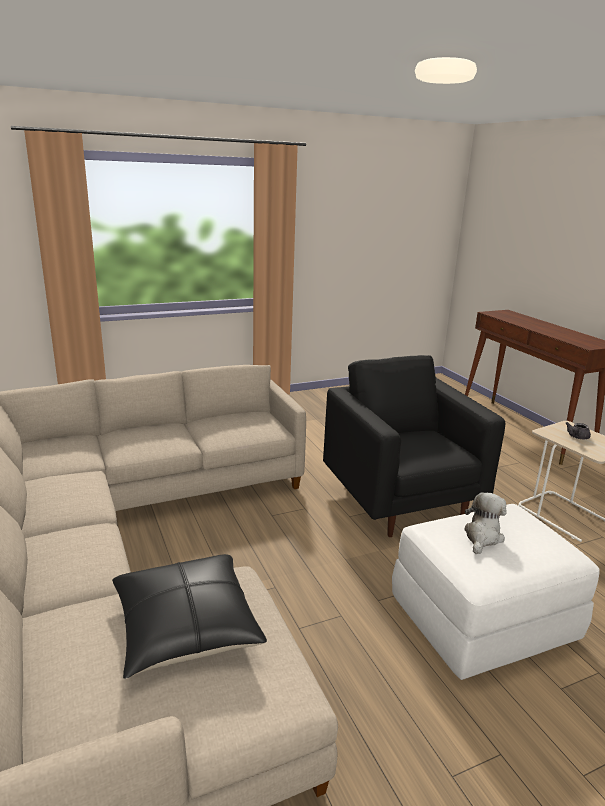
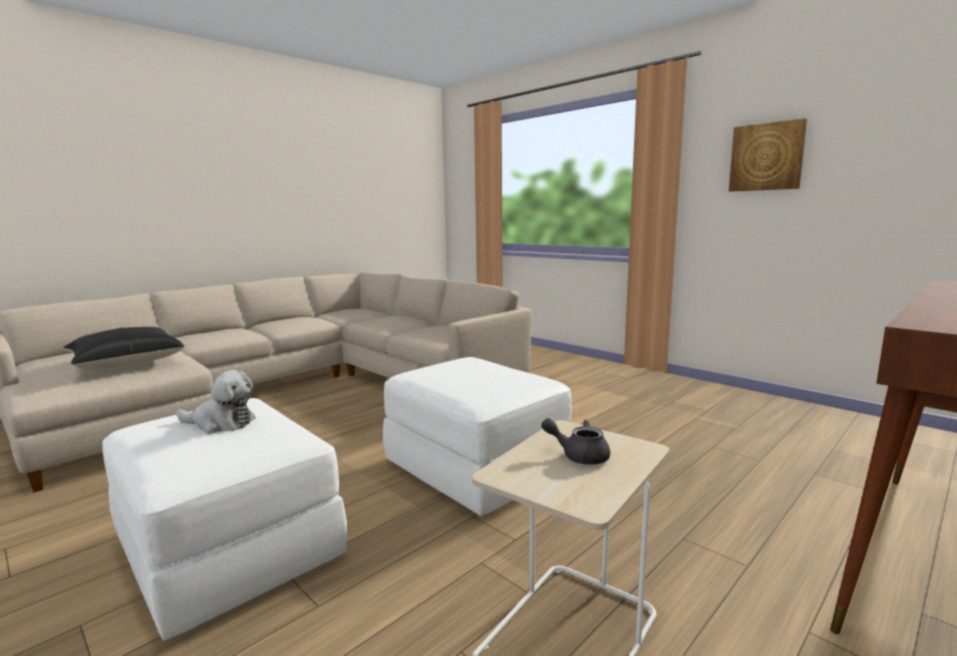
camera: 70 degrees right, 10 degrees down
(340, 228) = (766, 157): none -> picture
(401, 501) = (477, 469): black armchair -> white ottoman

